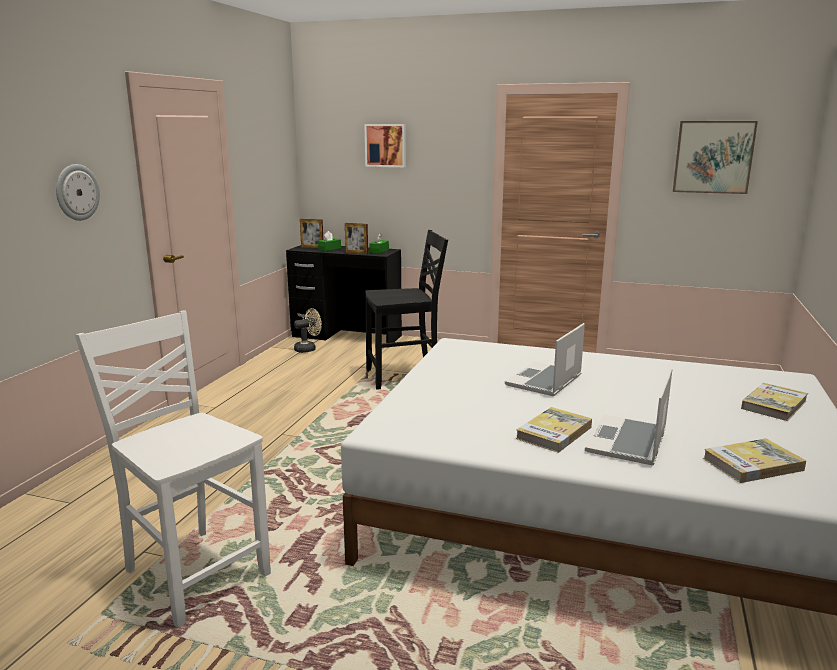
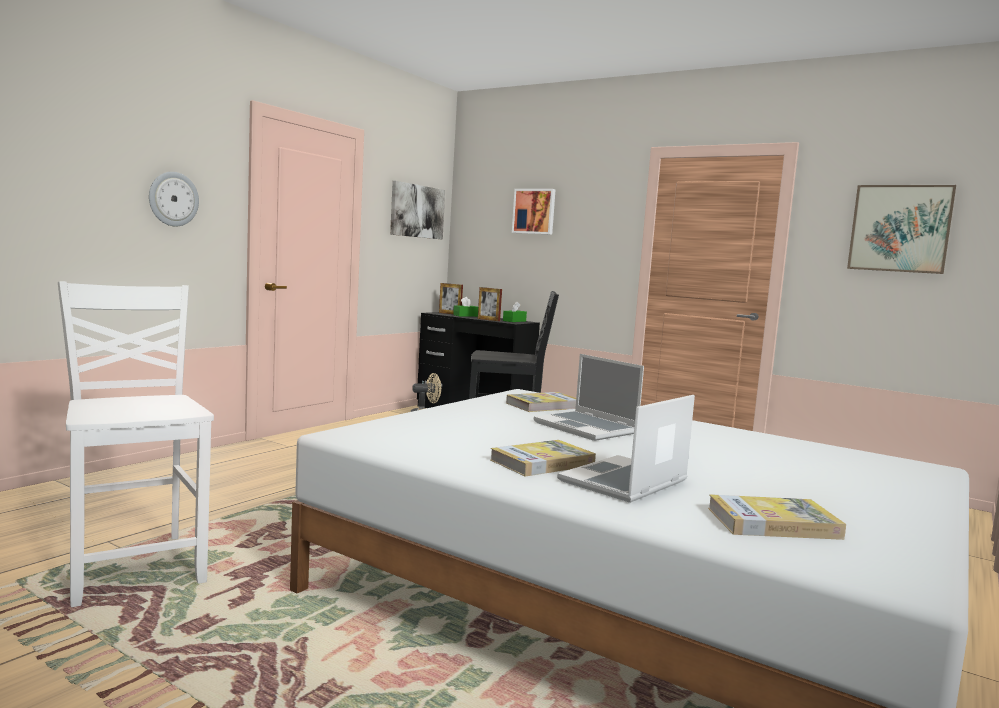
camera: 15 degrees right, 10 degrees down
(272, 152) = (417, 211): none -> picture
(544, 381) = (587, 428): laptop -> laptop turned 90 degrees counterclockwise
(774, 405) = (871, 483): book -> book (543, 405)

